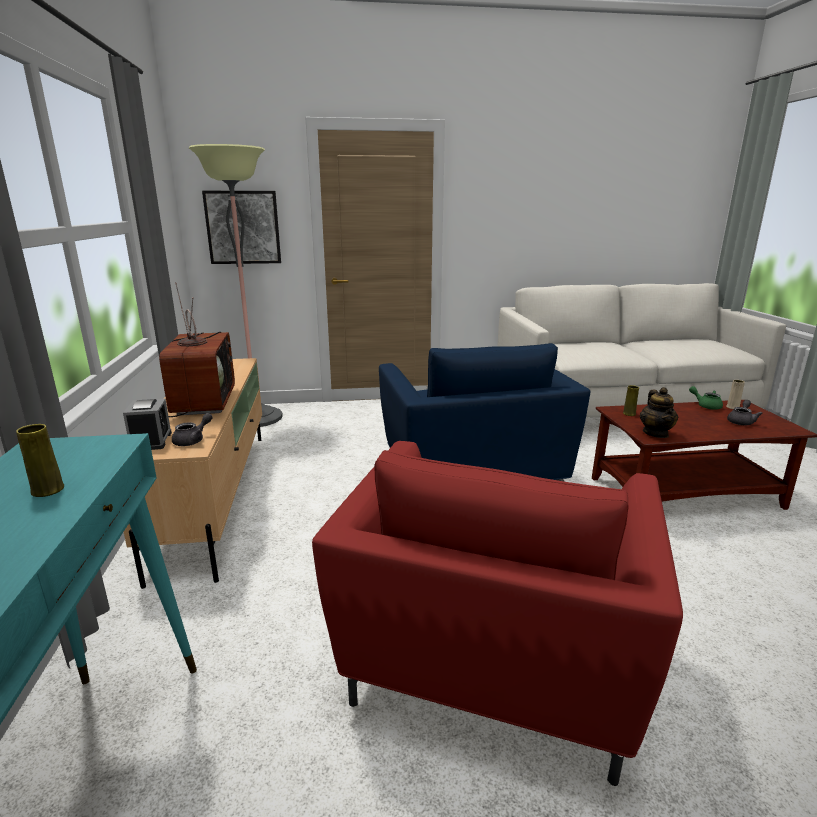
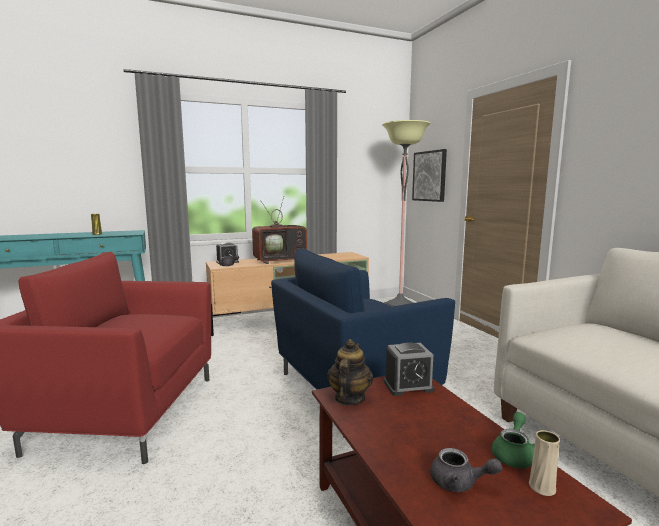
camera: 75 degrees right, 10 degrees down
(629, 414) = (408, 386): yellow vase -> alarm clock
(656, 433) = (349, 398): teapot -> teapot turned 120 degrees clockwise

